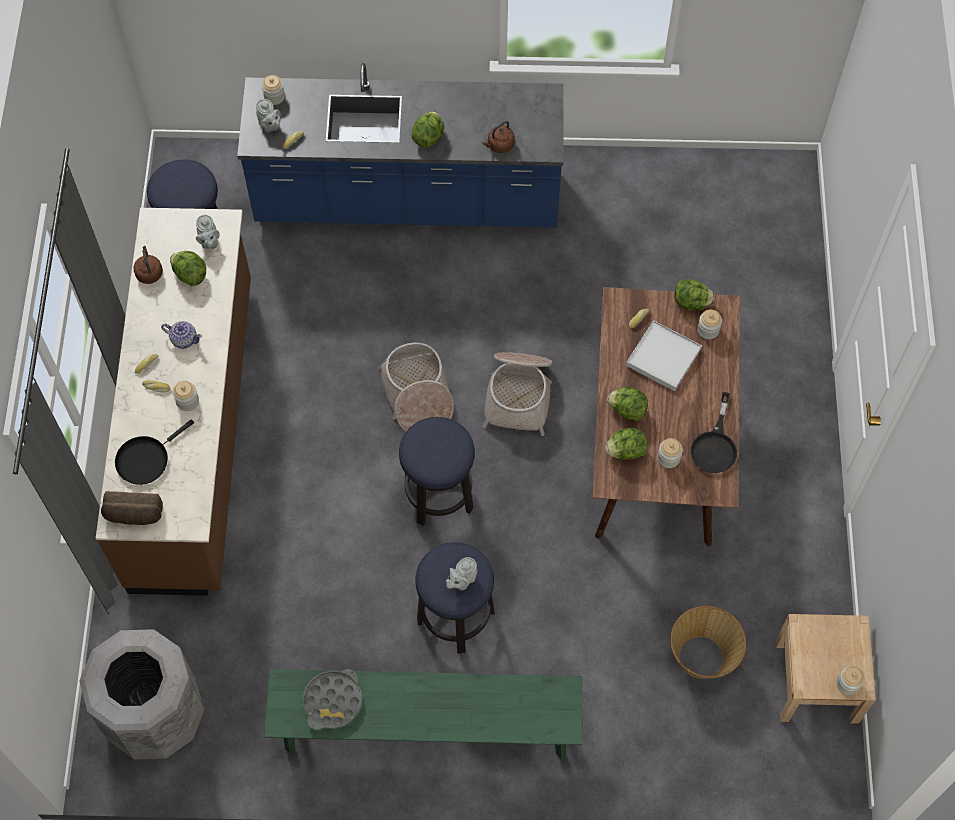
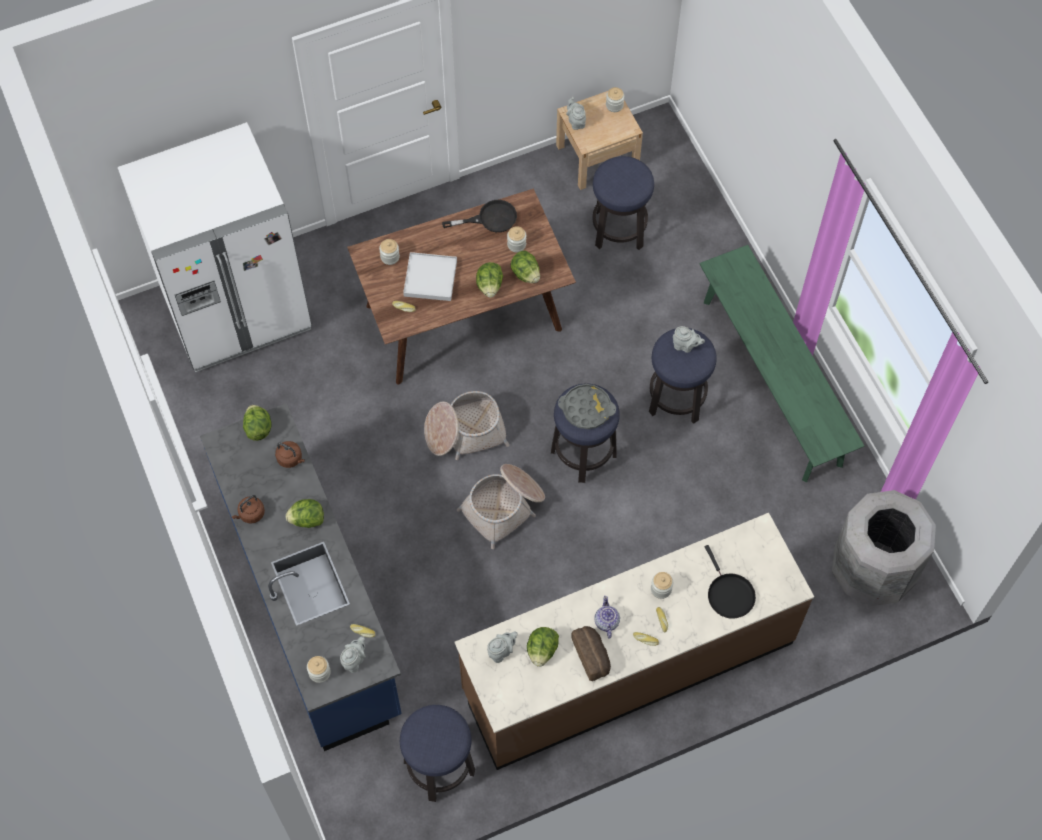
camera: 115 degrees left, 0 degrees up
(134, 515) = (779, 577): bread -> bread (592, 656)
(145, 459) = (729, 594): black frying pan -> black frying pan turned 45 degrees clockwise
(149, 272) = (557, 686): brown kettle -> brown kettle (250, 514)
(333, 701) = (812, 412): grey tray -> grey tray (586, 409)
(692, 302) = (369, 276): lettuce -> lettuce (258, 428)
(701, 658) = (619, 229): basket -> stool
(759, 245) = (237, 311): none -> white fridge
(840, 628) = (576, 122): none -> grey teapot

